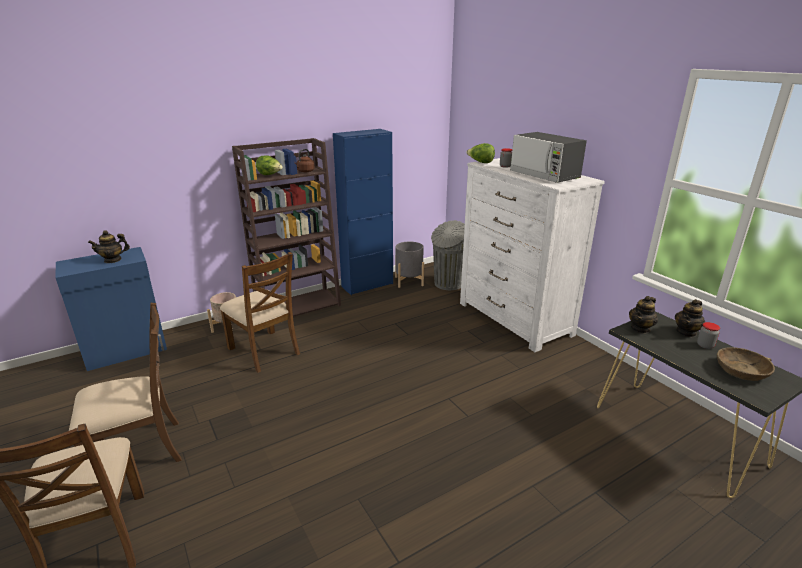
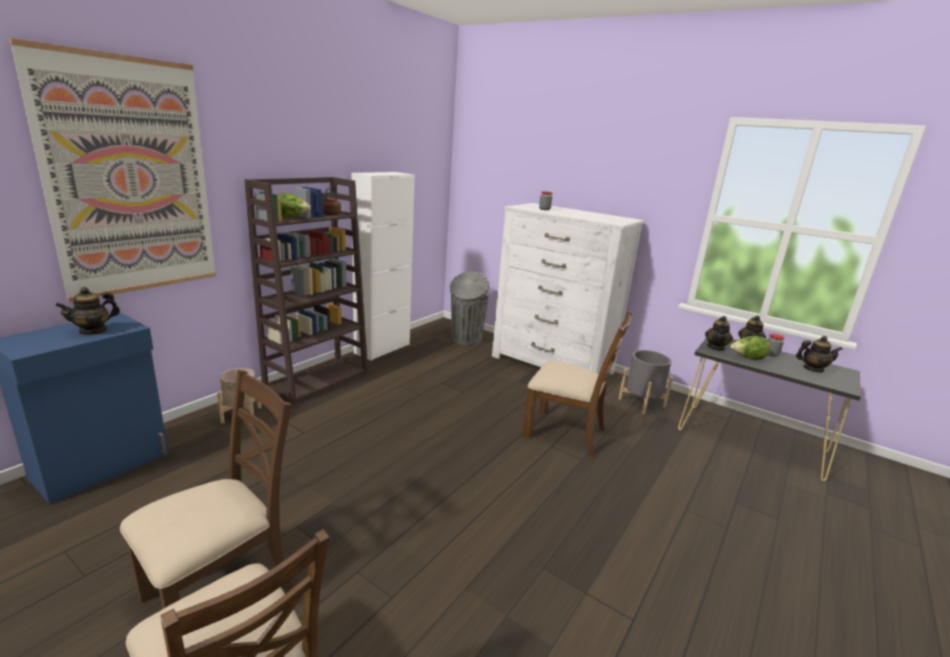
camera: 25 degrees left, 5 degrees down
(143, 152) = (131, 179): none -> picture
(265, 351) = (311, 433): brown chair -> brown chair (566, 432)
(367, 285) = (382, 349): blue cabinet -> white cabinet
(409, 281) = (424, 340): grey planter -> grey planter (642, 403)
(480, 162) = (517, 206): lettuce -> lettuce (747, 358)
(544, 175) = (591, 216): microwave -> none
(741, 370) = (813, 369): brown bowl -> teapot

